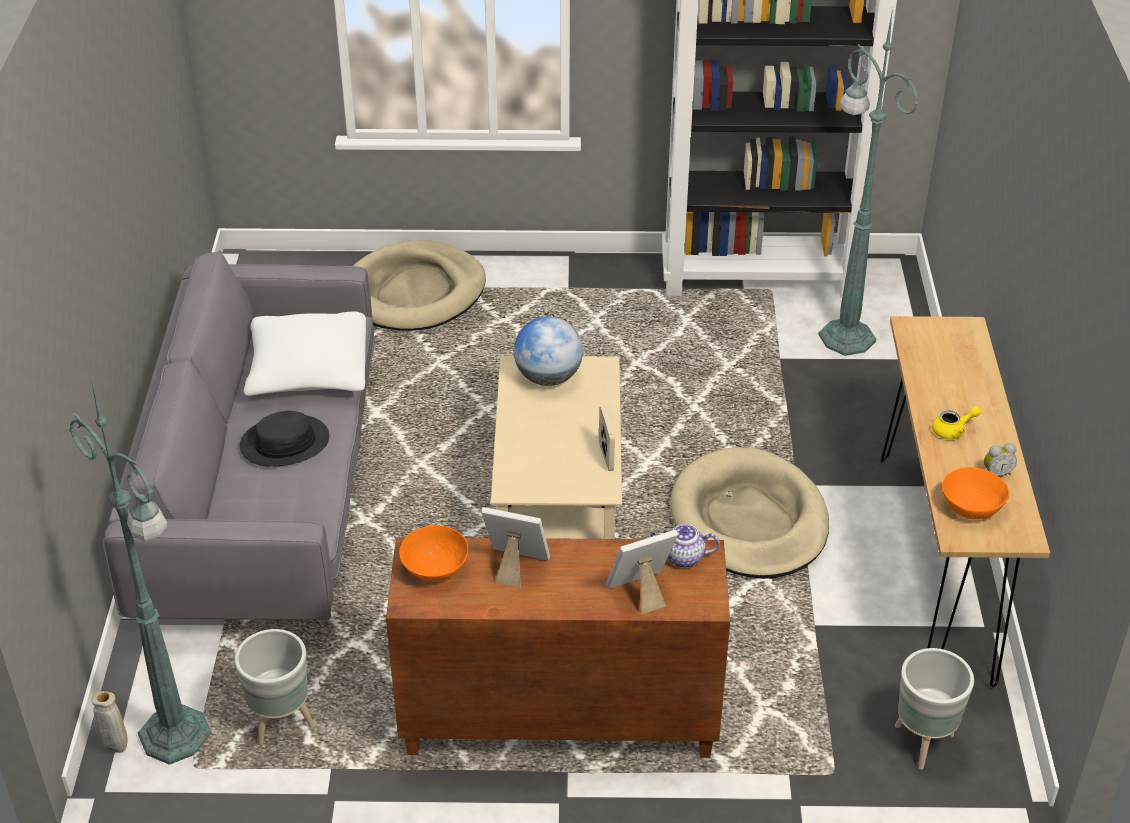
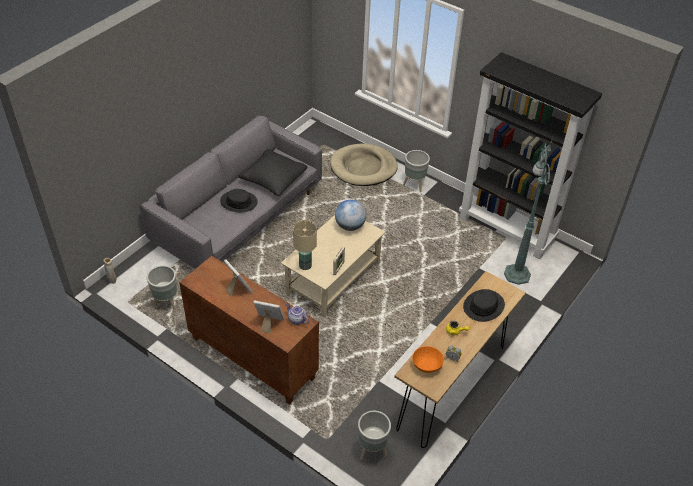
camera: 35 degrees right, 5 degrees up
(177, 737) = (132, 288): green floor lamp -> none
(308, 370) = (273, 179): white pillow -> black pillow
(435, 568) = (212, 274): orange bowl -> none
(534, 279) = (414, 185): none -> grey planter
(543, 483) = (305, 266): none -> beige table lamp
(749, 520) = (397, 326): beige dog bed -> none
(949, 370) = (483, 306): none -> black hat

